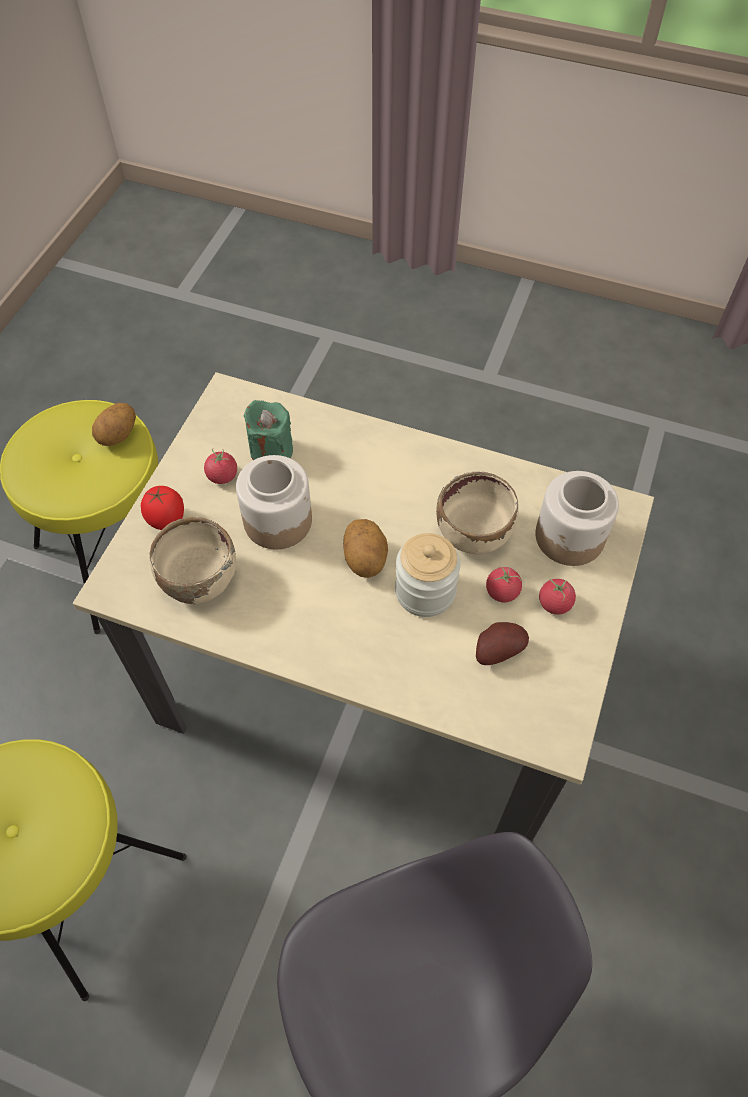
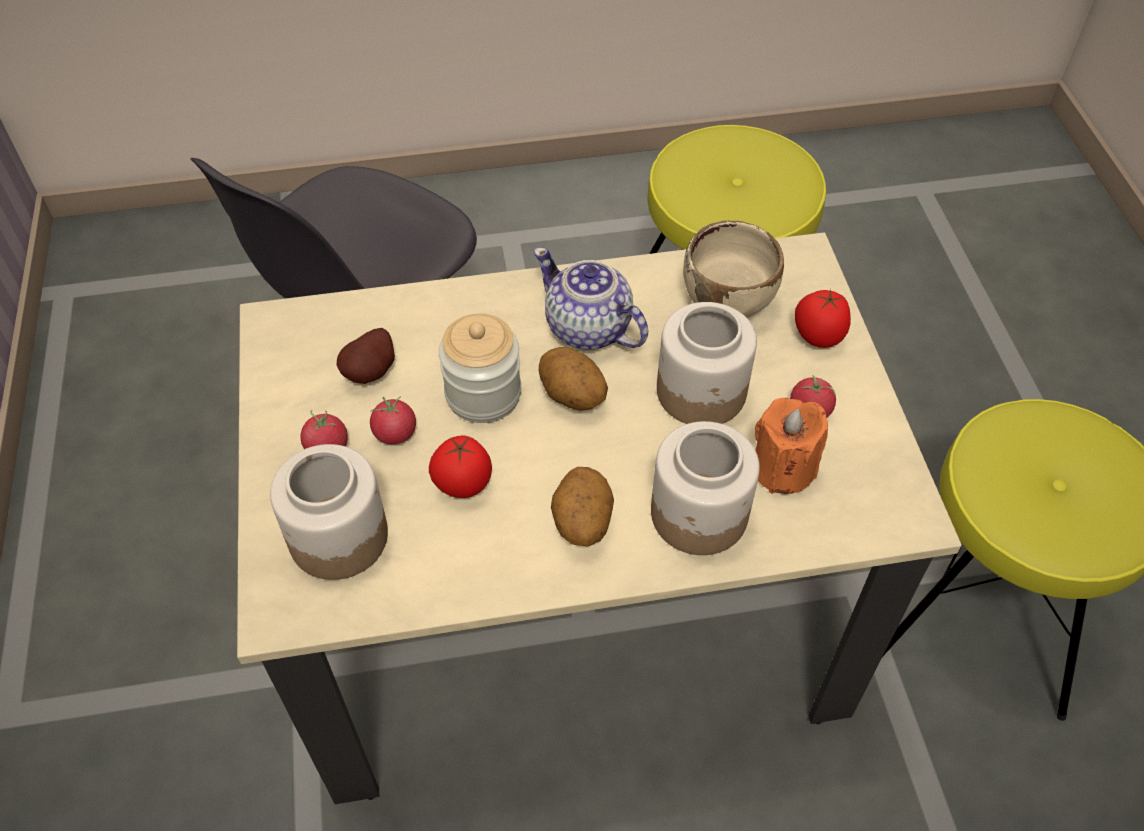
camera: 150 degrees right, 5 degrees down
(118, 436) = (1043, 528): potato -> potato (581, 523)
(271, 451) = (783, 468): green candle -> orange candle
(316, 607) = (588, 329): none -> teapot
(342, 449) = (699, 515): none -> jar
(474, 533) = (462, 484): beige bowl -> tomato

